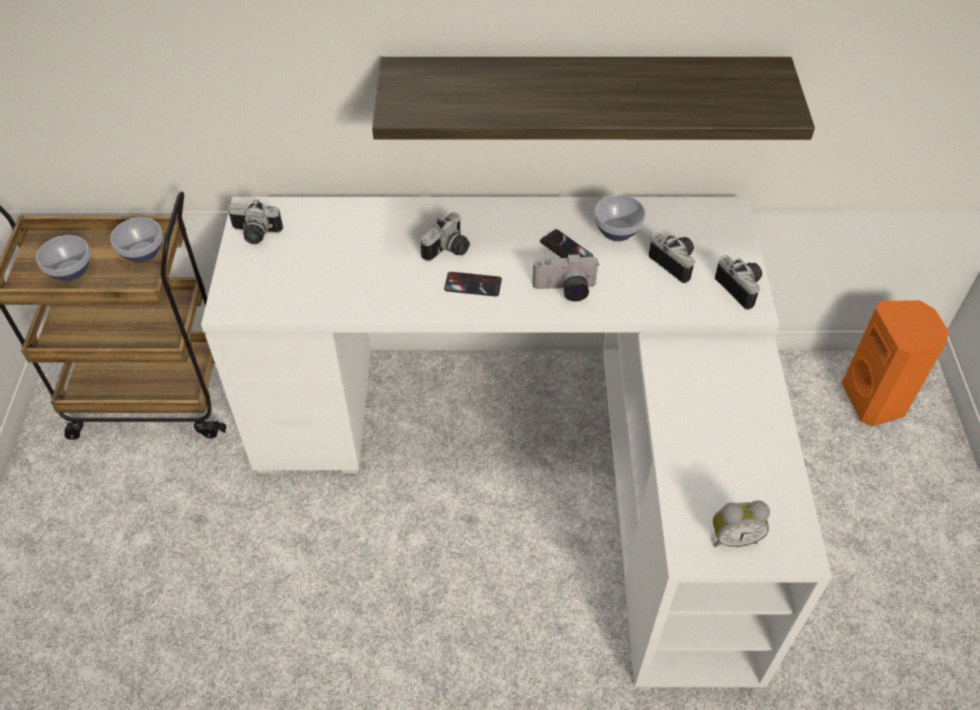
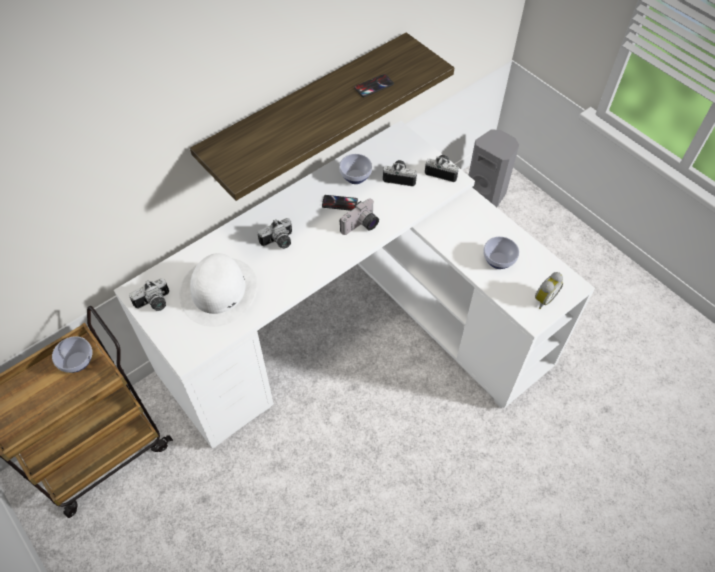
camera: 40 degrees left, 5 degrees up
(70, 272) = (40, 405): bowl -> bowl (499, 261)
(331, 262) = (219, 291): none -> white hat
(449, 250) = (279, 242): camera -> camera turned 60 degrees clockwise
(473, 284) = (311, 253): phone -> phone (374, 86)
(875, 400) = (487, 193): orange speaker -> grey speaker

